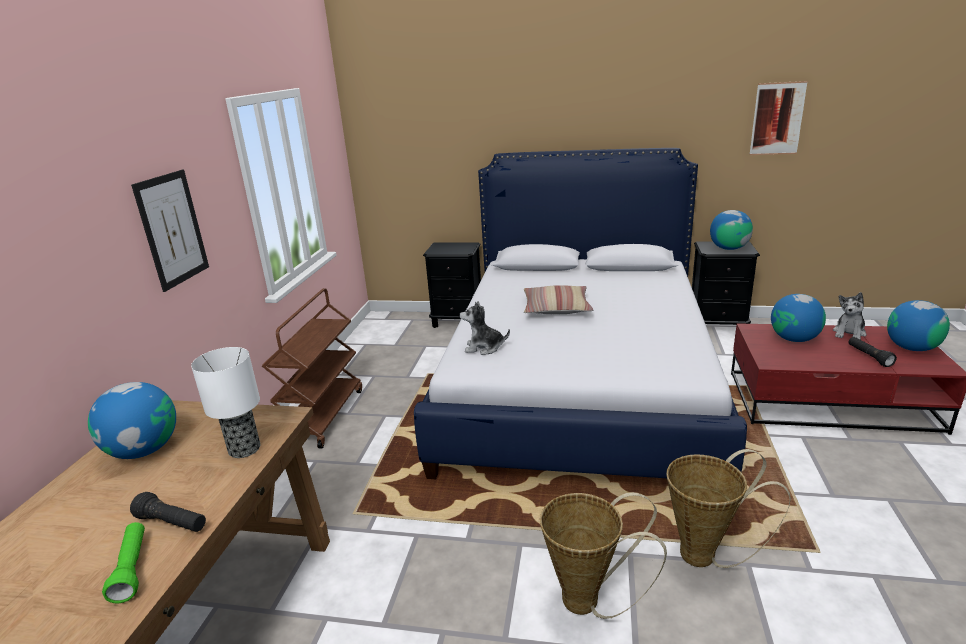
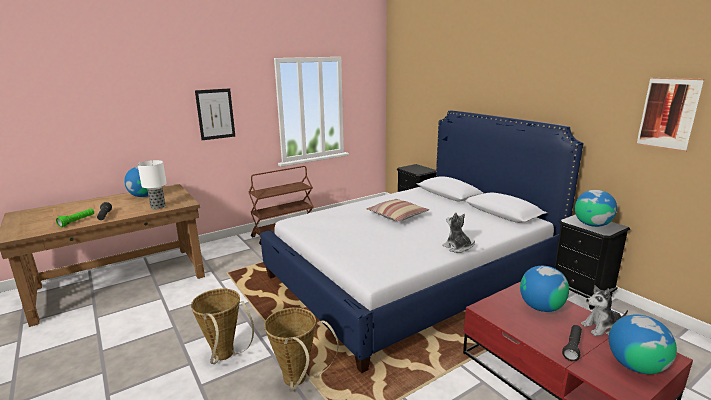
camera: 45 degrees right, 5 degrees down
(484, 348) = (320, 217): plush toy -> plush toy (457, 248)

